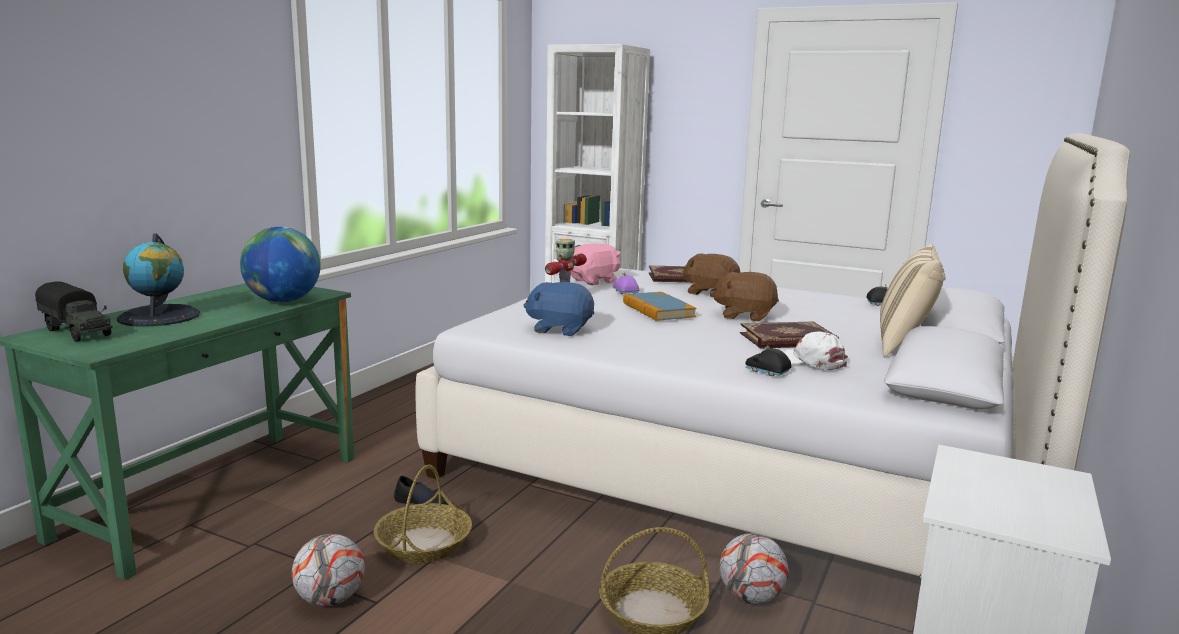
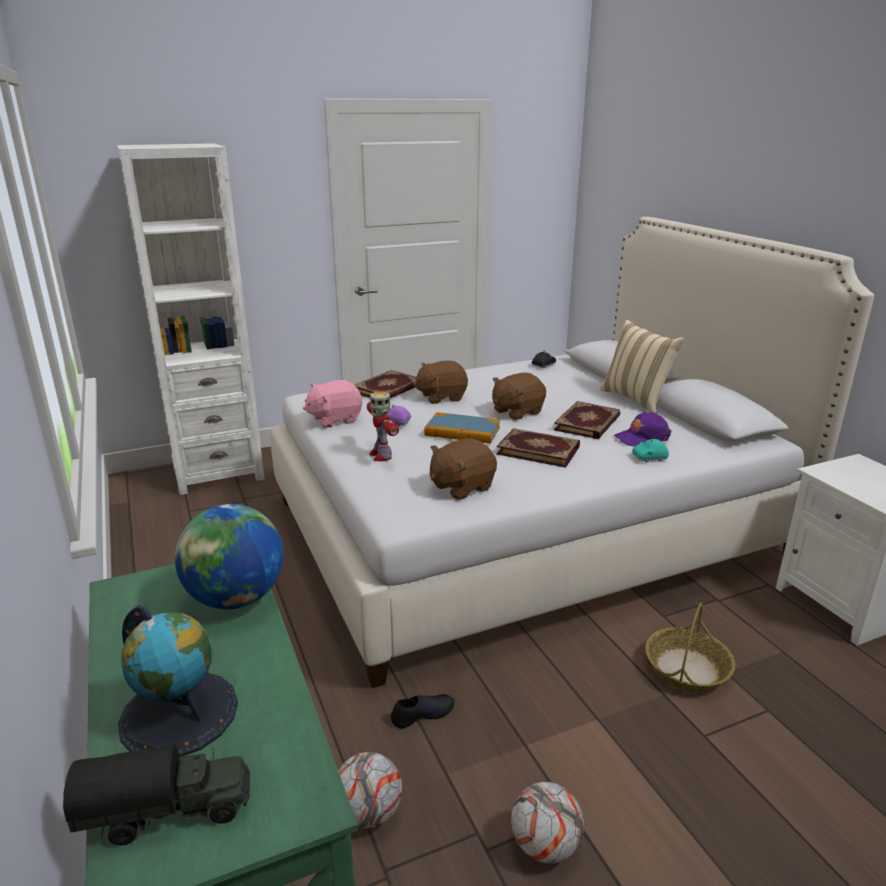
camera: 50 degrees left, 10 degrees up
(424, 544) = (498, 743): basket -> none
(560, 329) = (461, 487): blue plush toy -> brown plush toy
(594, 281) = (334, 419): pink plush toy -> pink plush toy turned 120 degrees counterclockwise
(683, 335) = (538, 450): none -> book
(750, 597) = (697, 619): football -> football (368, 813)
(767, 372) = (650, 458): black toy car -> turquoise toy car
(810, 362) = (642, 437): white cap -> purple cap

